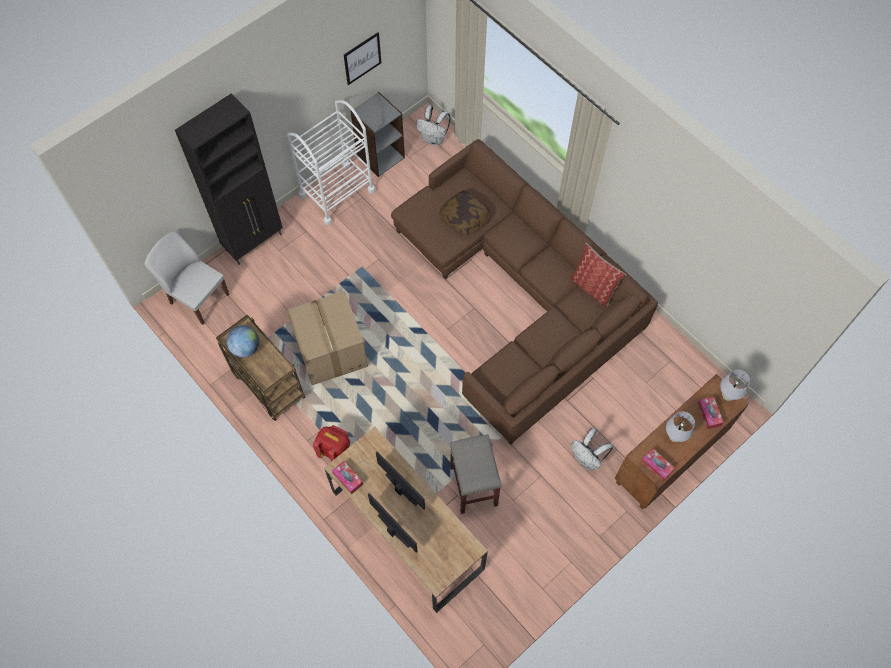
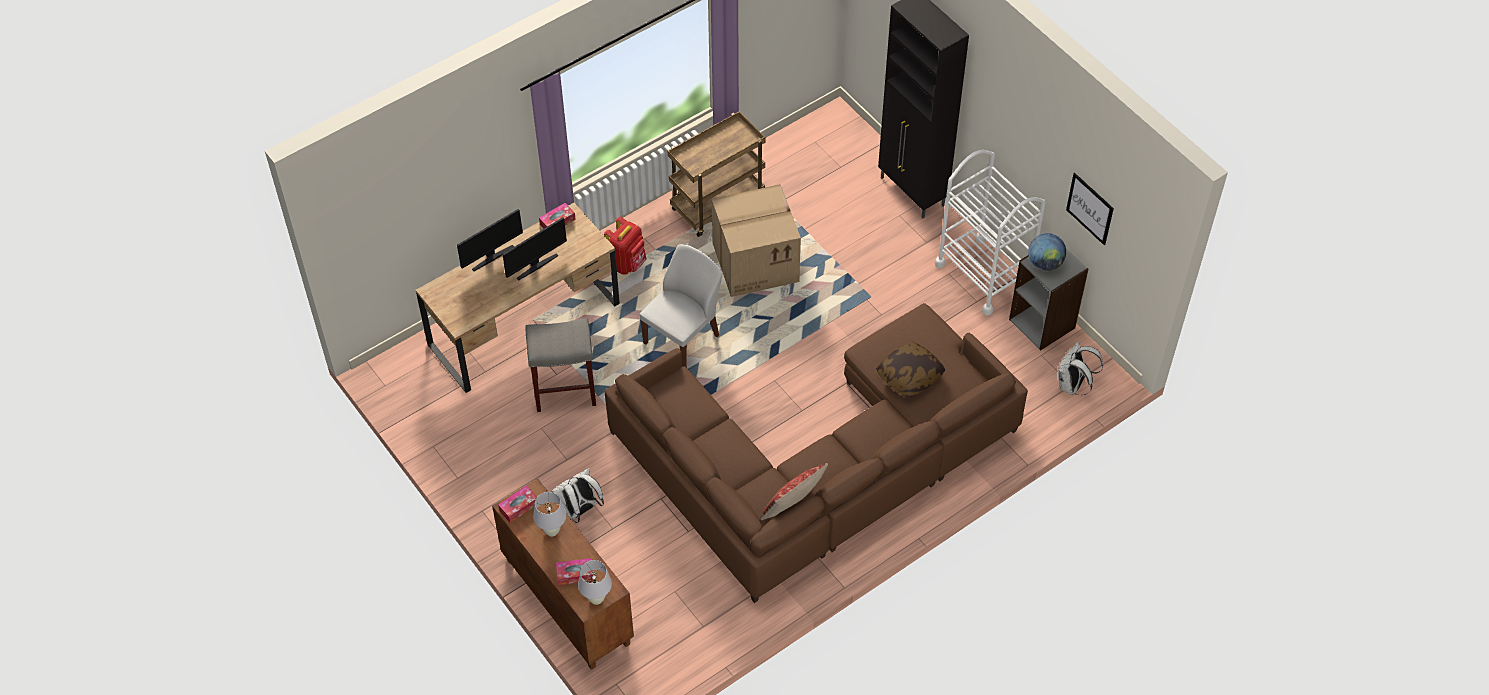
camera: 95 degrees right, 10 degrees down
(198, 298) = (838, 141): white chair -> white chair (683, 338)
(245, 348) = (726, 139): globe -> globe (1045, 263)

